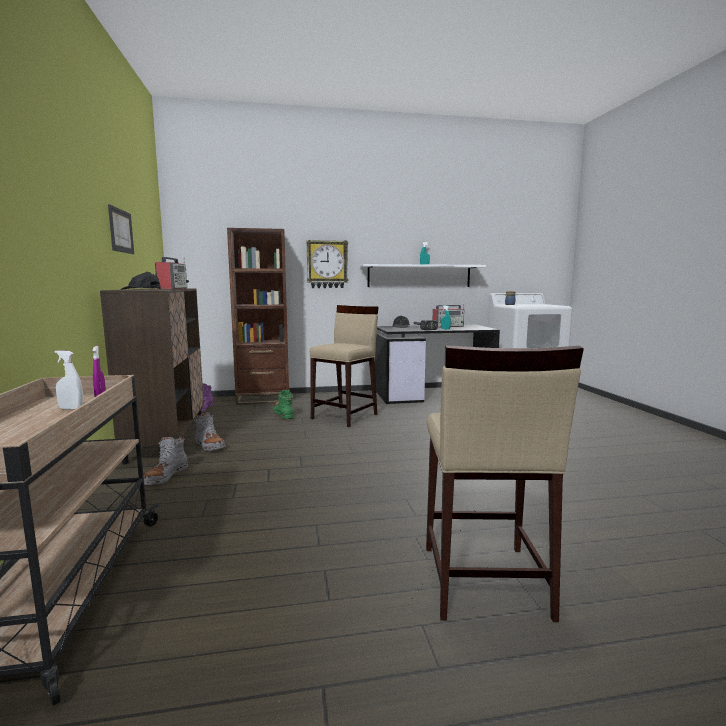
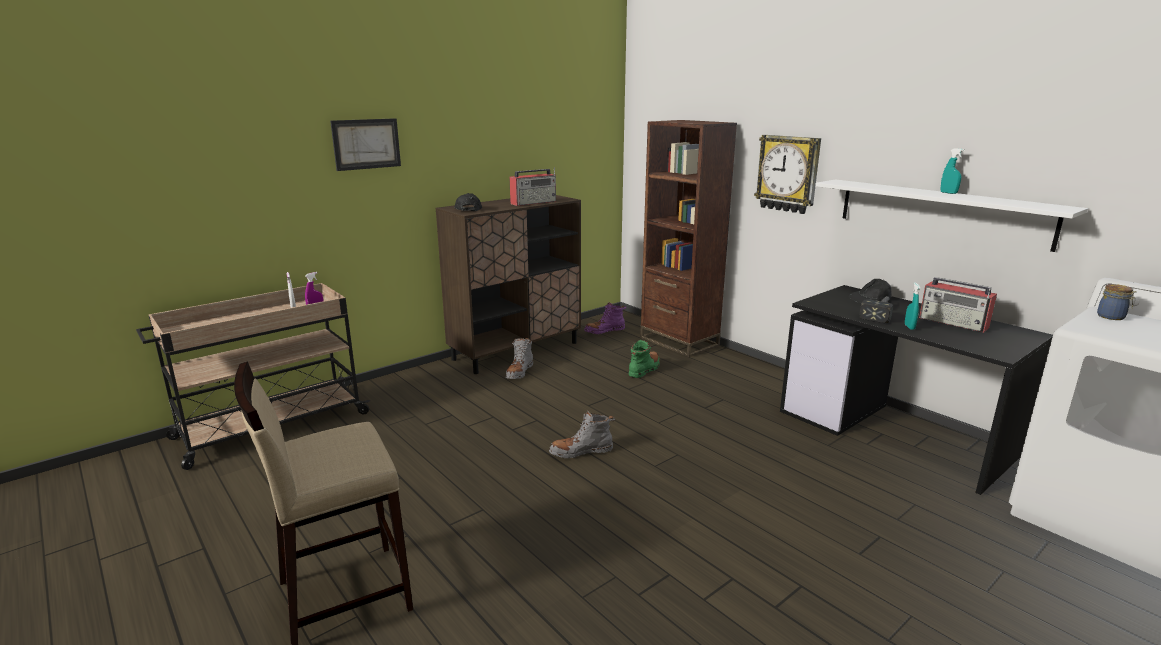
camera: 60 degrees right, 10 degrees up
(120, 231) = (501, 141): picture -> picture (366, 144)
(165, 476) = (442, 384): grey boot -> grey boot (581, 451)
(345, 416) = (687, 402): beige stool -> none

